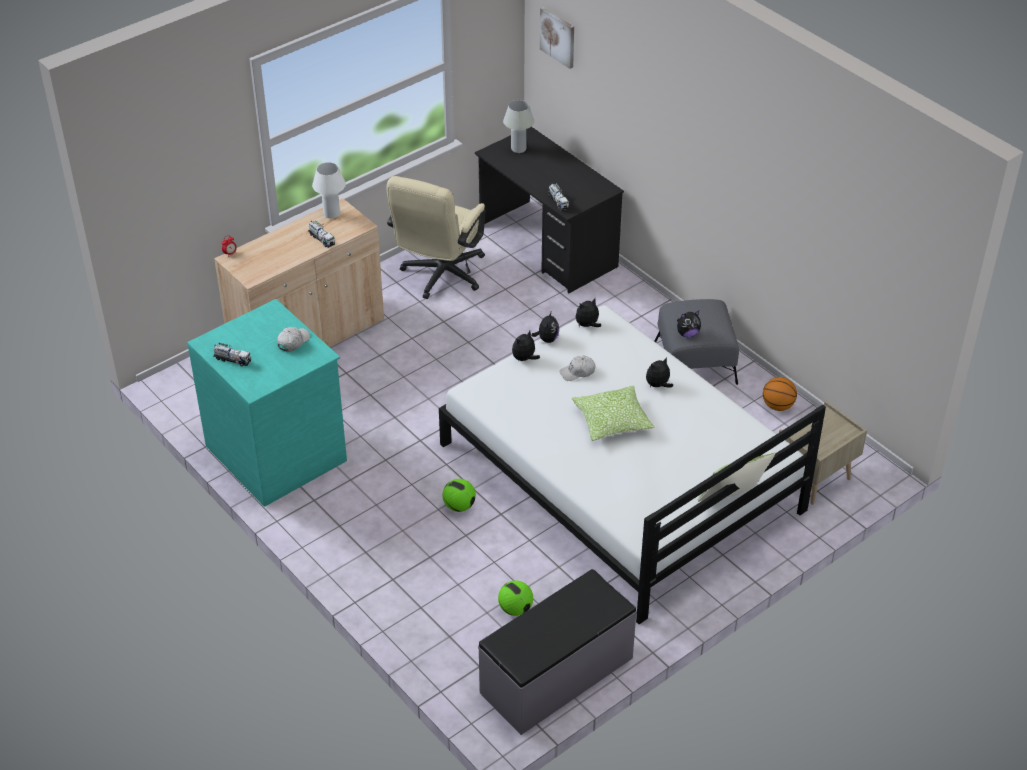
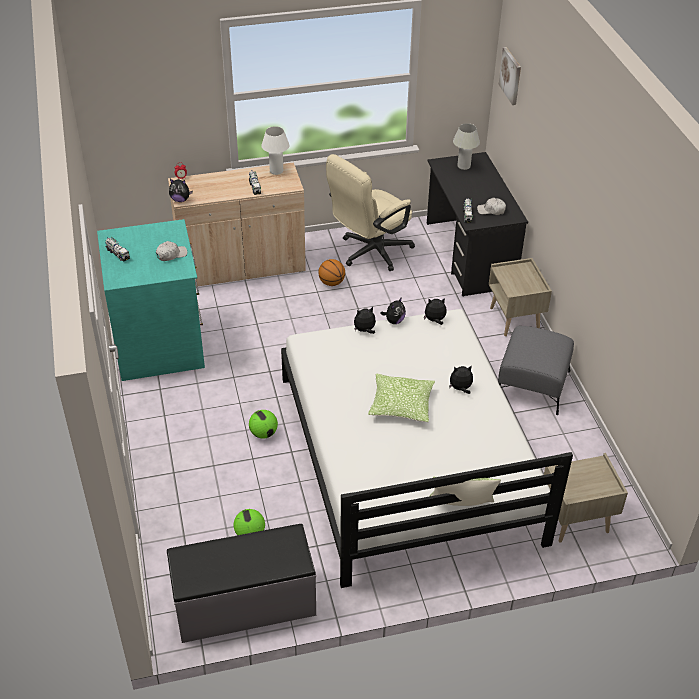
camera: 25 degrees right, 0 degrees up
(577, 372) = (400, 355): white cap -> white cap (491, 210)
(637, 300) = (515, 319): none -> beige nightstand
(687, 334) = (521, 355): plush toy -> plush toy (180, 200)
(777, 406) = (581, 445): basketball -> basketball (331, 282)

